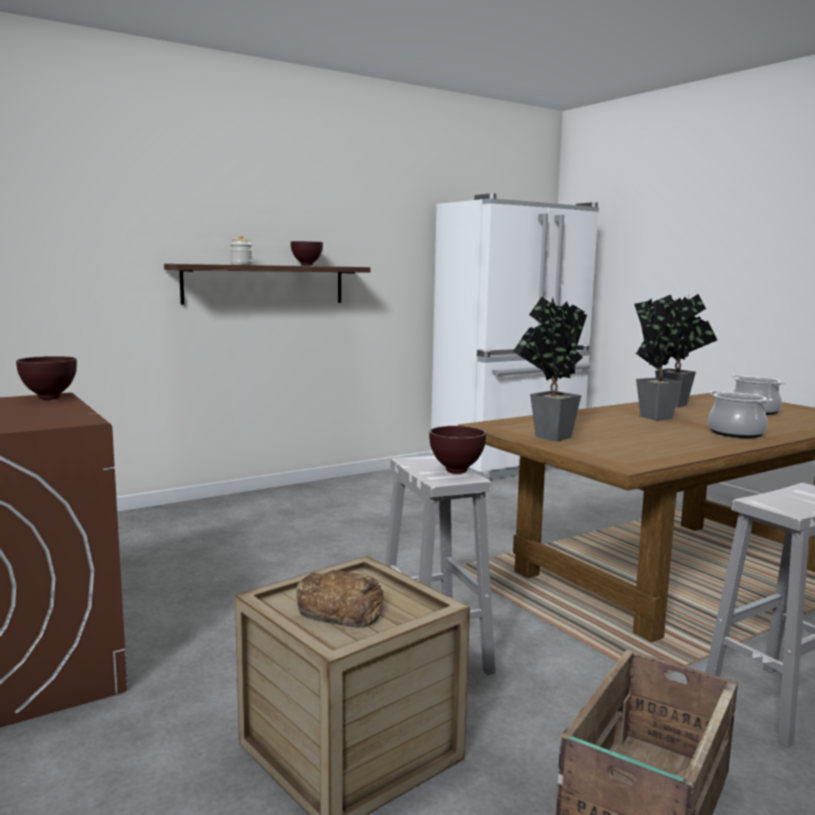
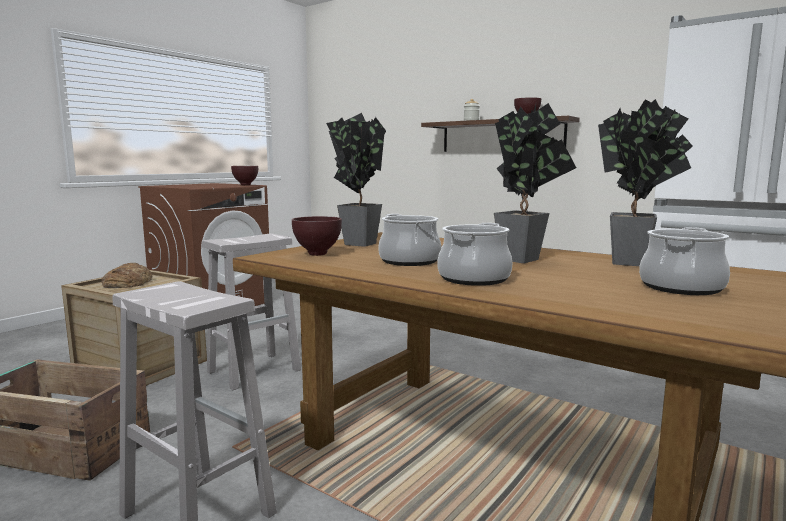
camera: 70 degrees right, 0 degrees up
(457, 471) = (244, 241): brown bowl -> brown bowl (318, 254)
(661, 436) = (410, 261): none -> cooking pot

